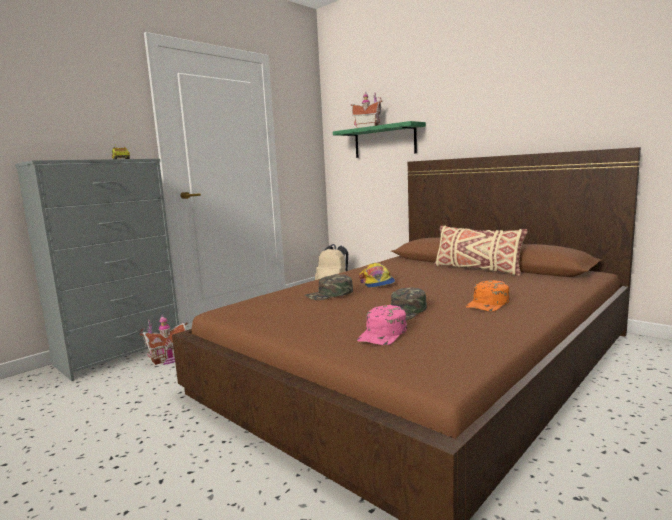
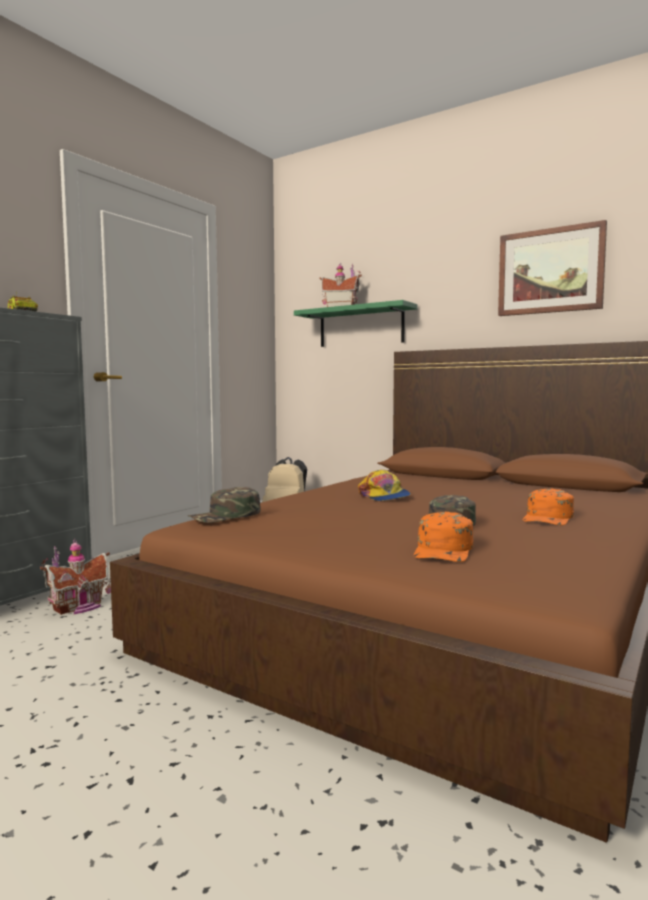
camera: 10 degrees left, 5 degrees down
(329, 294) = (332, 507): green cap -> green cap (225, 516)
(383, 334) = (444, 550): pink cap -> orange cap
(477, 269) = (498, 484): beige pillow -> none
(528, 91) = (550, 271): none -> picture

